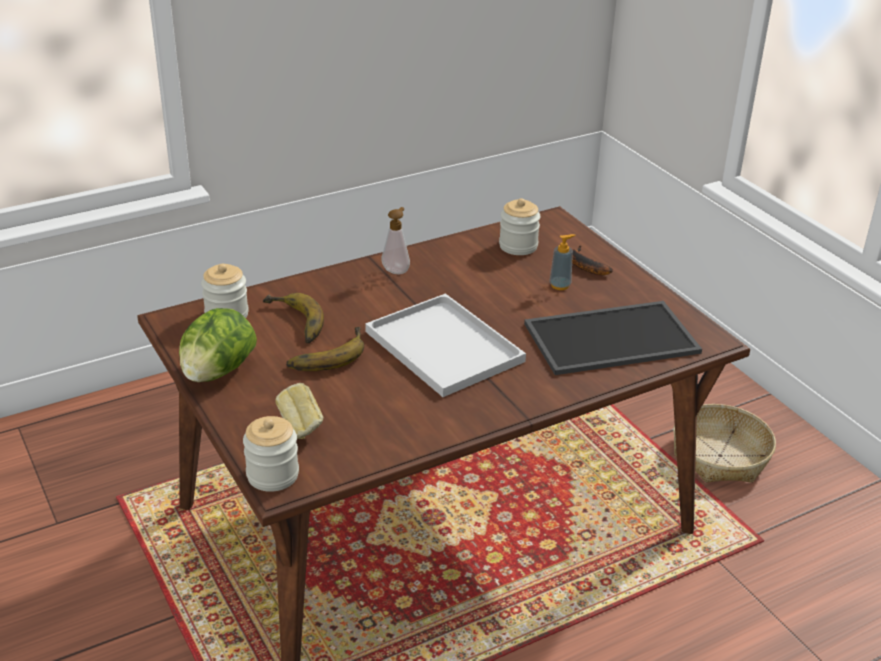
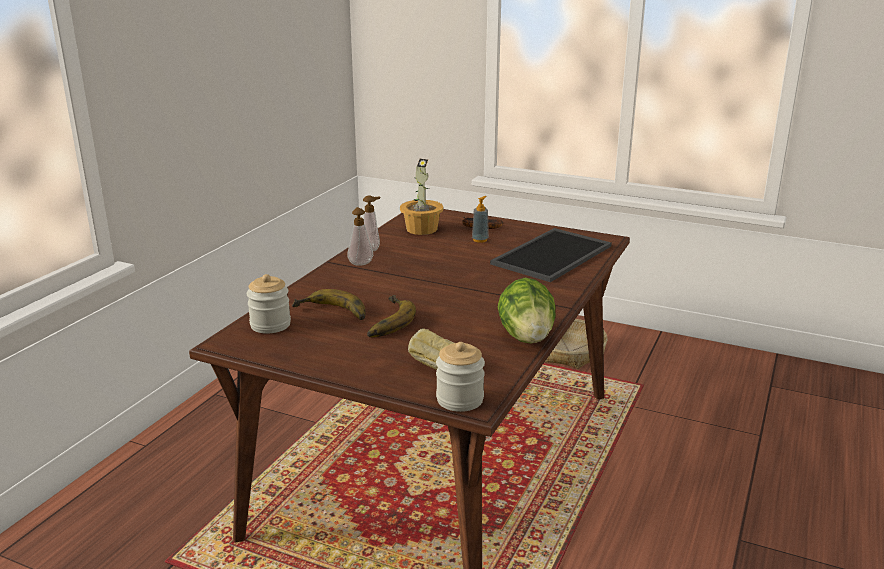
camera: 35 degrees left, 10 degrees down
(217, 372) = (319, 359): lettuce -> lettuce (526, 337)
(432, 255) = (372, 249): none -> soap dispenser
(447, 347) = (462, 290): white tray -> none
(518, 246) = (422, 229): jar -> potted plant

